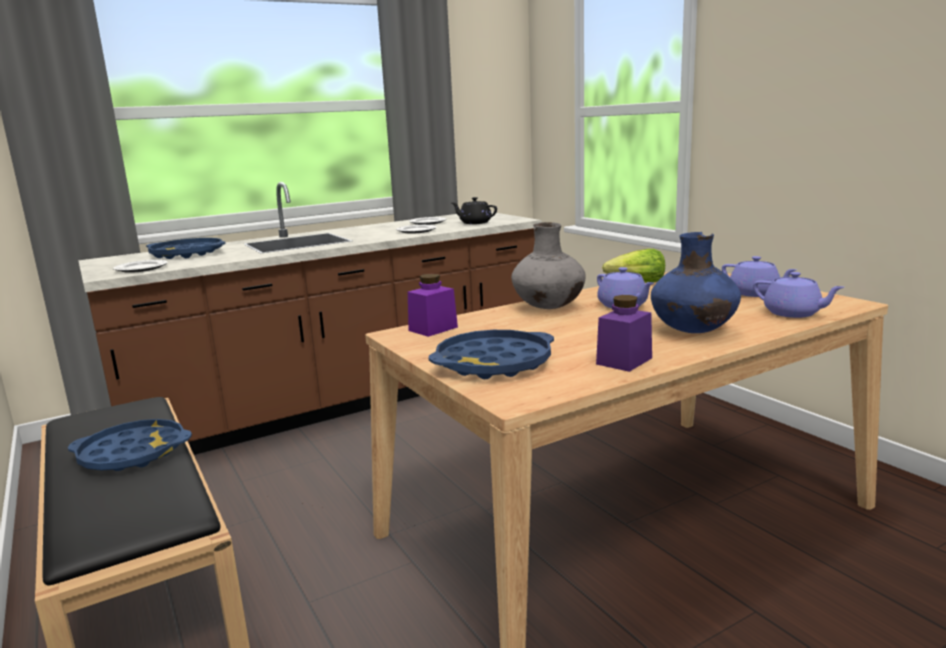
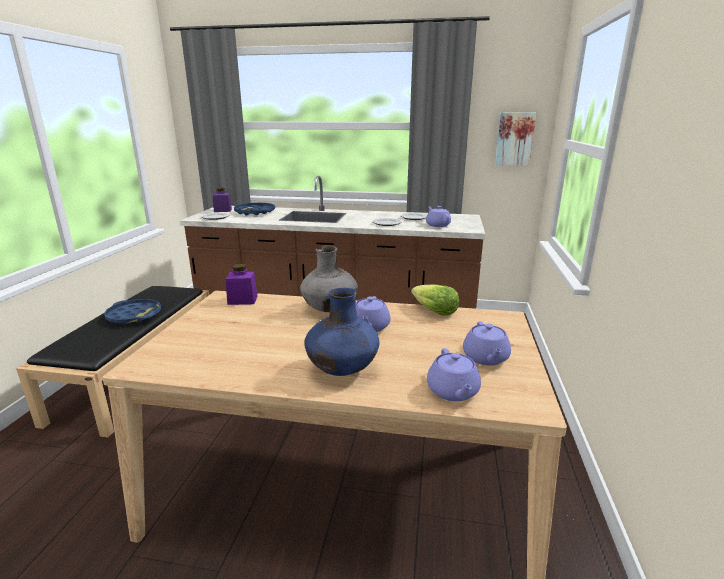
camera: 40 degrees right, 5 degrees up
(474, 223) = (437, 225): black teapot -> purple teapot
(493, 363) = (196, 338): blue tray -> none
(495, 115) = (514, 139): none -> picture
(624, 361) = (243, 371): purple jar -> purple jar (223, 210)

